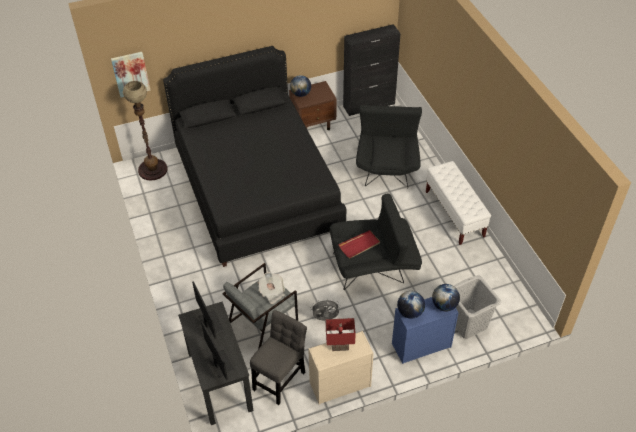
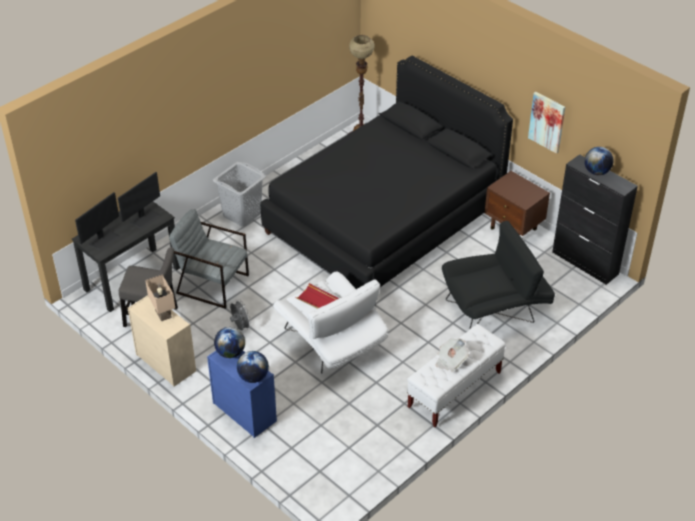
camera: 65 degrees right, 5 degrees down
(130, 74) = (382, 33): picture -> picture (547, 122)
(272, 292) = (222, 258): newspaper -> newspaper (450, 360)
(300, 94) = (511, 181): globe -> globe (596, 172)
(339, 347) = (162, 314): red table lamp -> beige table lamp
(374, 266) = (332, 343): black armchair -> white armchair
(468, 324) = (293, 444): grey laundry basket -> grey laundry basket (242, 214)

